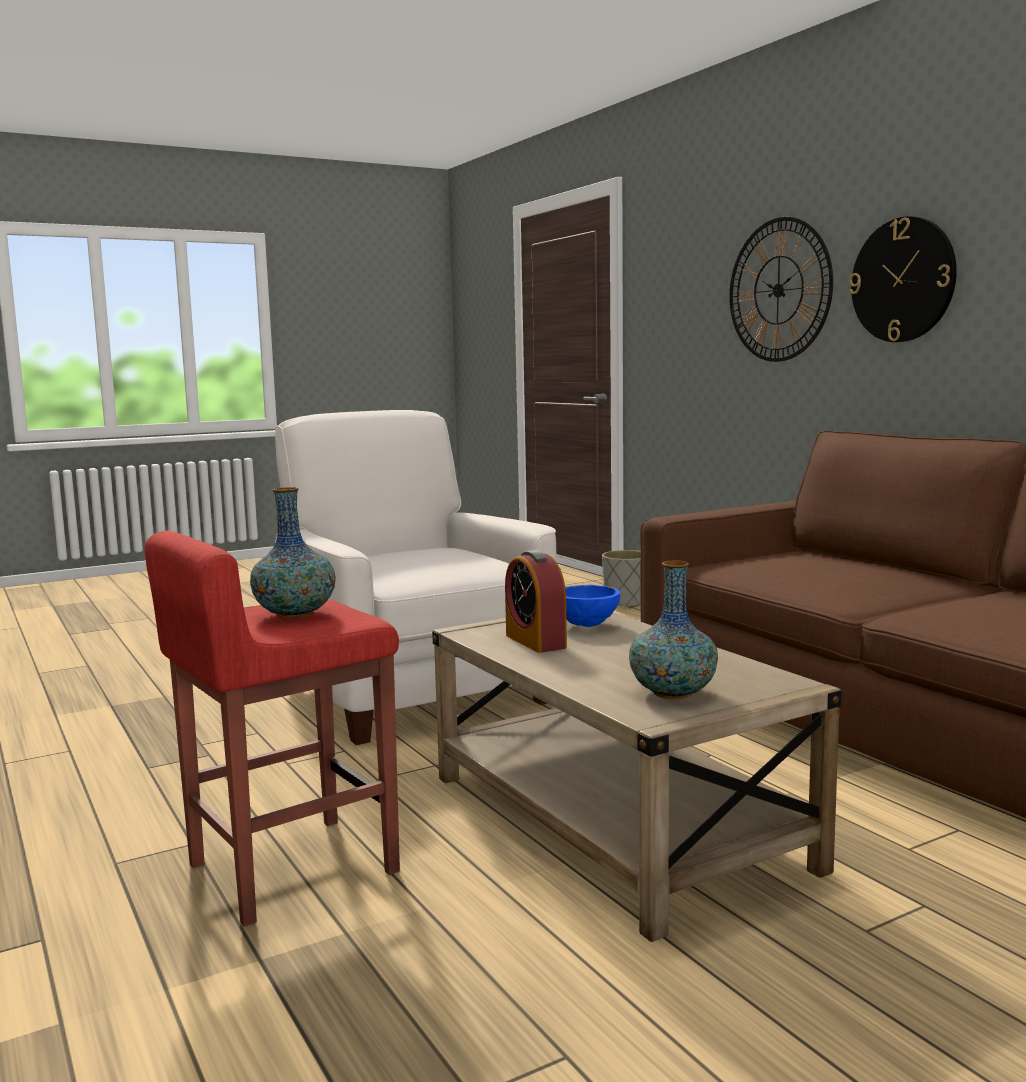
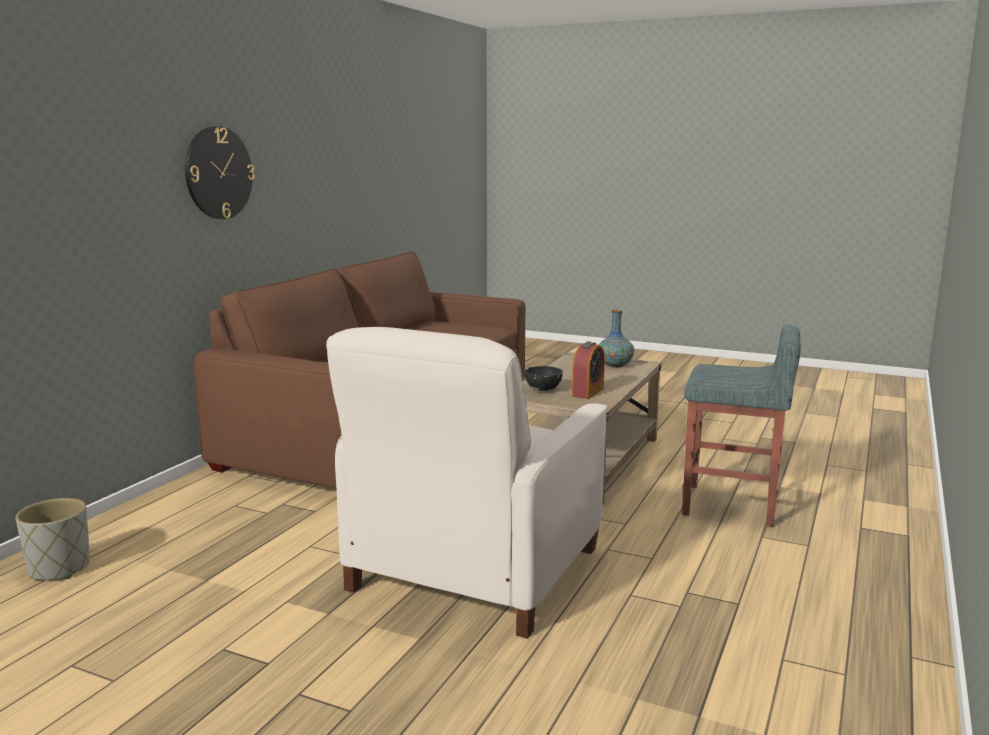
camera: 125 degrees left, 5 degrees up
(289, 869) = (731, 506): red stool -> grey stool
(295, 614) = (726, 376): vase -> none
(587, 625) = (543, 390): blue bowl -> black bowl
(778, 290) = (114, 175): wall clock -> none

